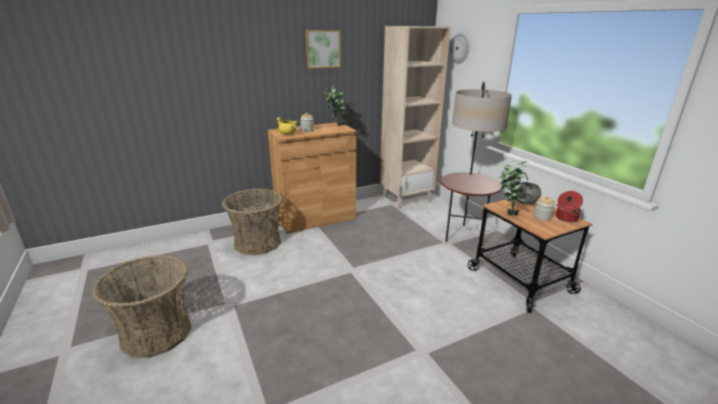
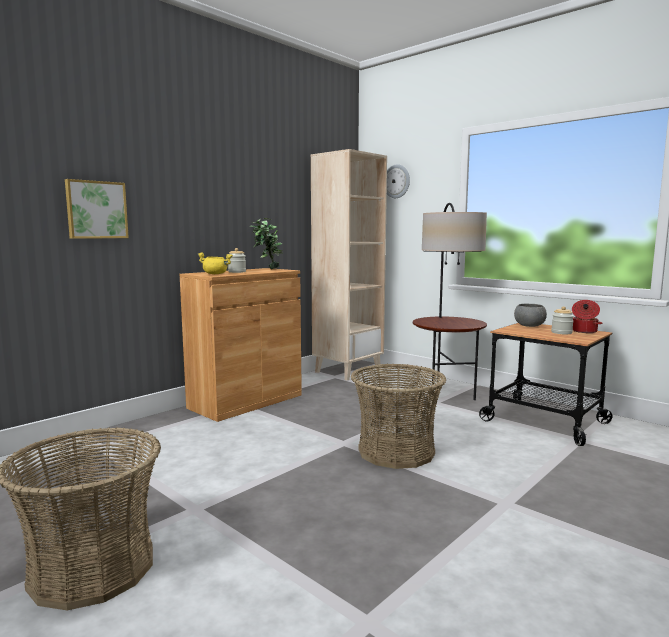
camera: 20 degrees left, 15 degrees down
(257, 242) = (181, 436): basket -> basket (396, 451)
(322, 49) = (245, 173): picture -> picture (96, 210)
(508, 212) = (524, 333): potted plant -> none

